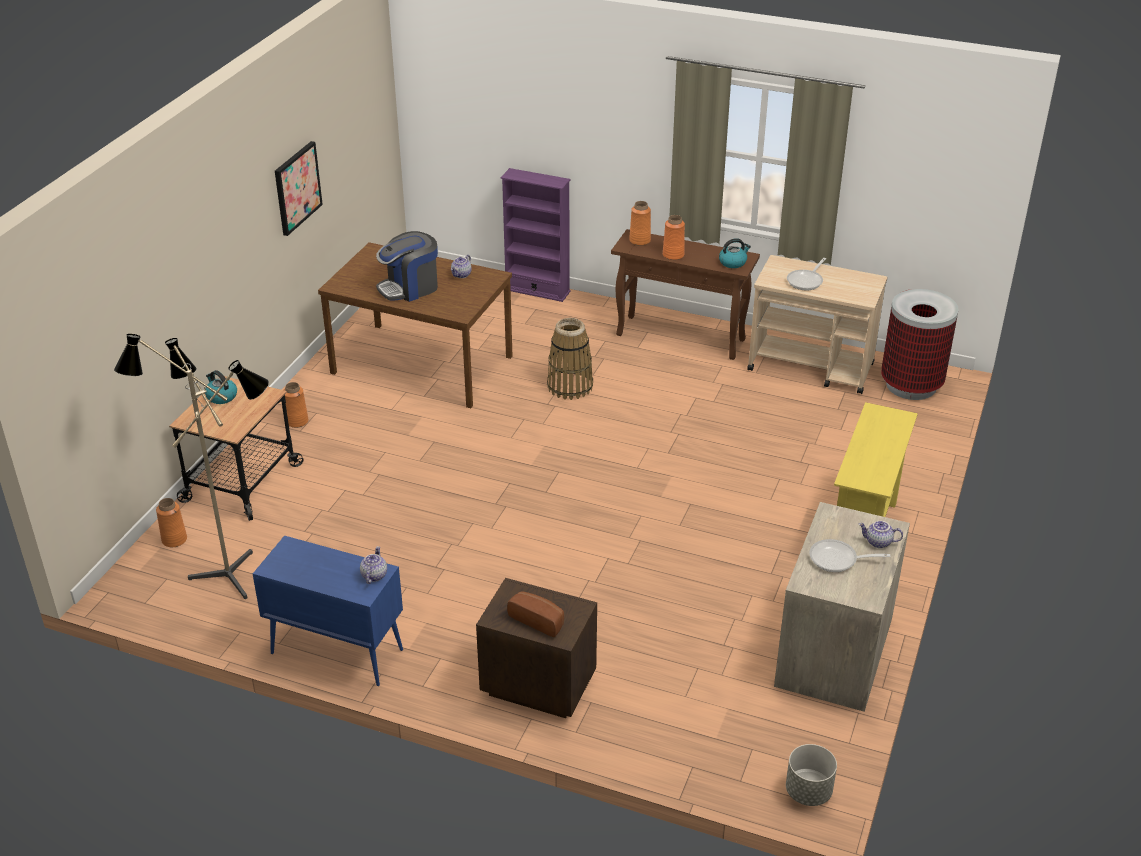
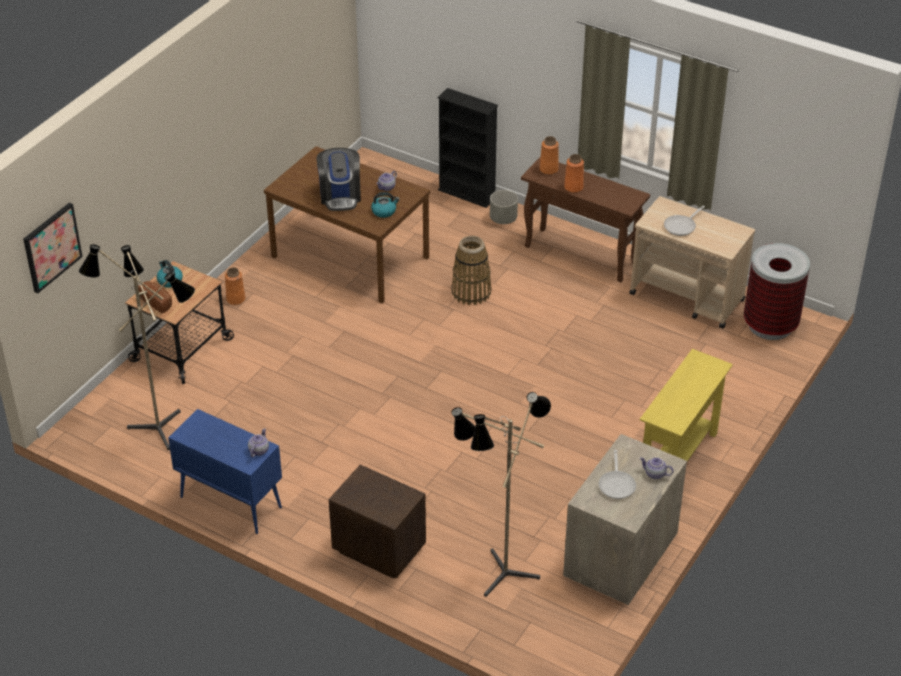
camera: 10 degrees right, 5 degrees up
(174, 539) = (121, 393): orange vase -> none
(297, 187) = (253, 103): picture -> picture (51, 247)
(410, 288) = (340, 196): coffee machine -> coffee machine turned 75 degrees counterclockwise
(537, 290) = (467, 194): purple bookcase -> black bookcase
(538, 620) = (376, 502): bread -> bread (157, 301)
(694, 693) = (499, 572): none -> floor lamp
(733, 262) = (623, 200): kettle -> kettle (384, 211)
(808, 792) = (563, 660): grey planter -> grey planter (503, 219)
(837, 560) = (617, 484): frying pan -> frying pan turned 105 degrees counterclockwise

